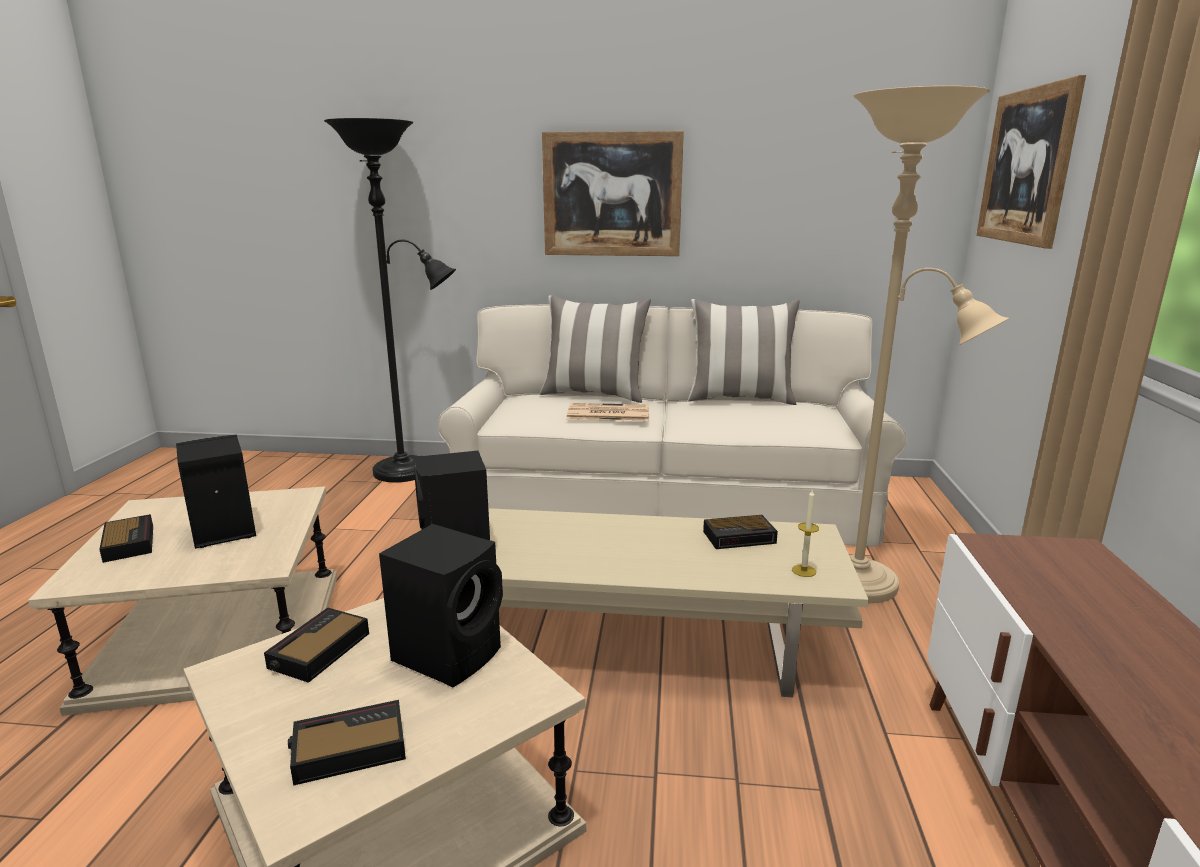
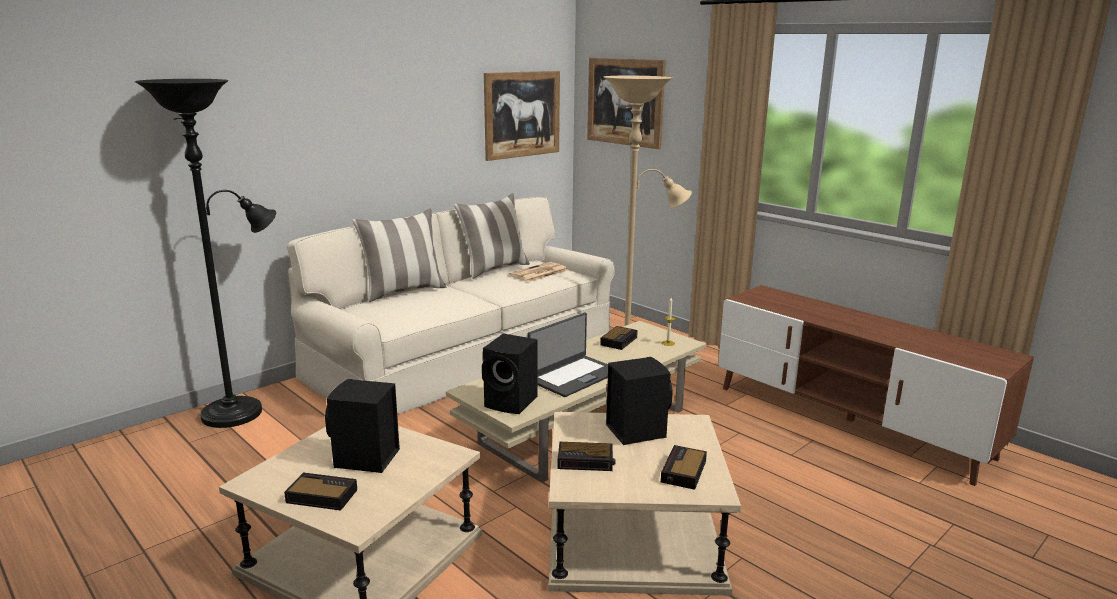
camera: 50 degrees left, 0 degrees up
(318, 651) = (586, 461): alarm clock -> alarm clock turned 60 degrees counterclockwise
(581, 552) = (573, 376): none -> laptop
(607, 414) = (447, 300): newspaper -> newspaper (538, 273)
(612, 195) = (373, 130): picture -> picture (522, 114)

